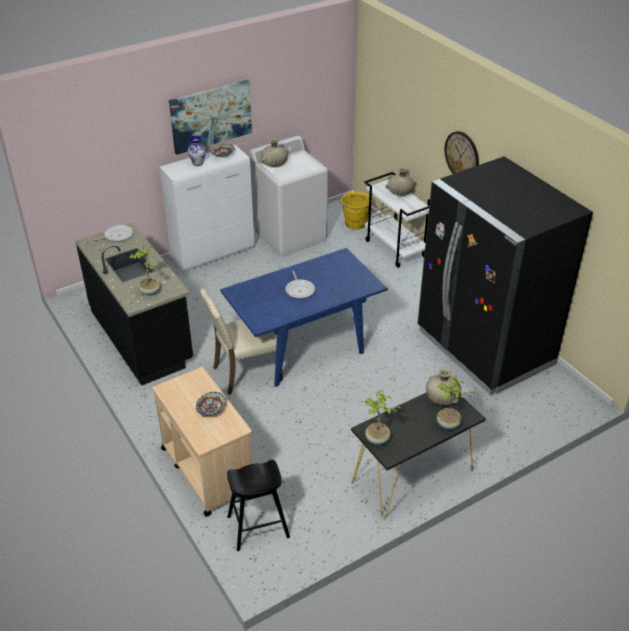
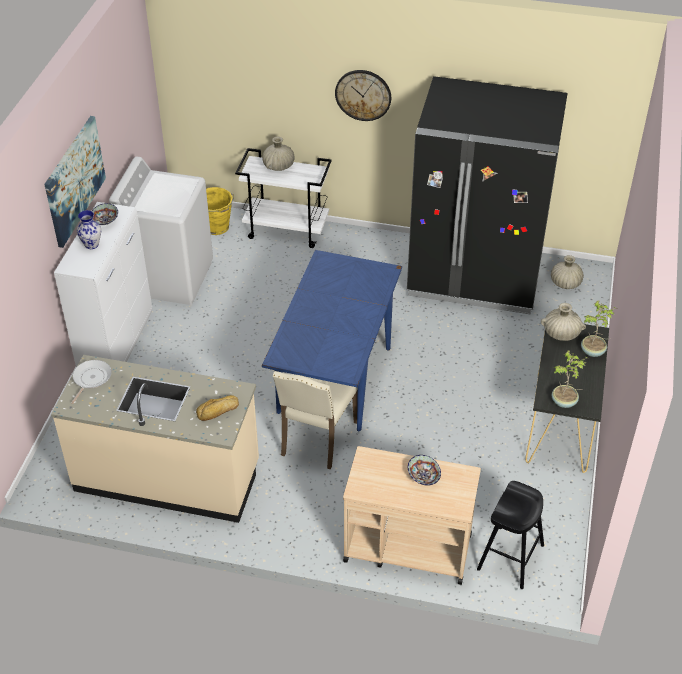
camera: 45 degrees left, 5 degrees up
(142, 336) = (168, 477): black counter -> beige counter
(149, 292) = (218, 411): potted plant -> bread
(274, 164) = (145, 202): beige vase -> beige vase (565, 283)
(299, 290) = (334, 317): frying pan -> none

